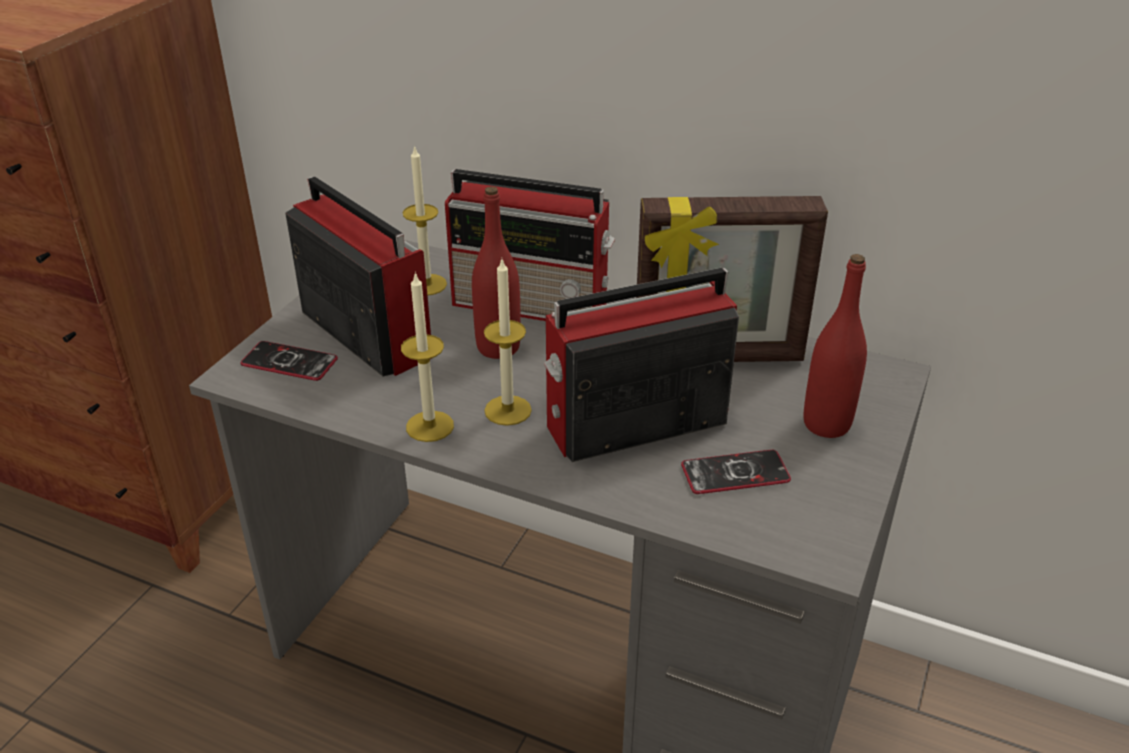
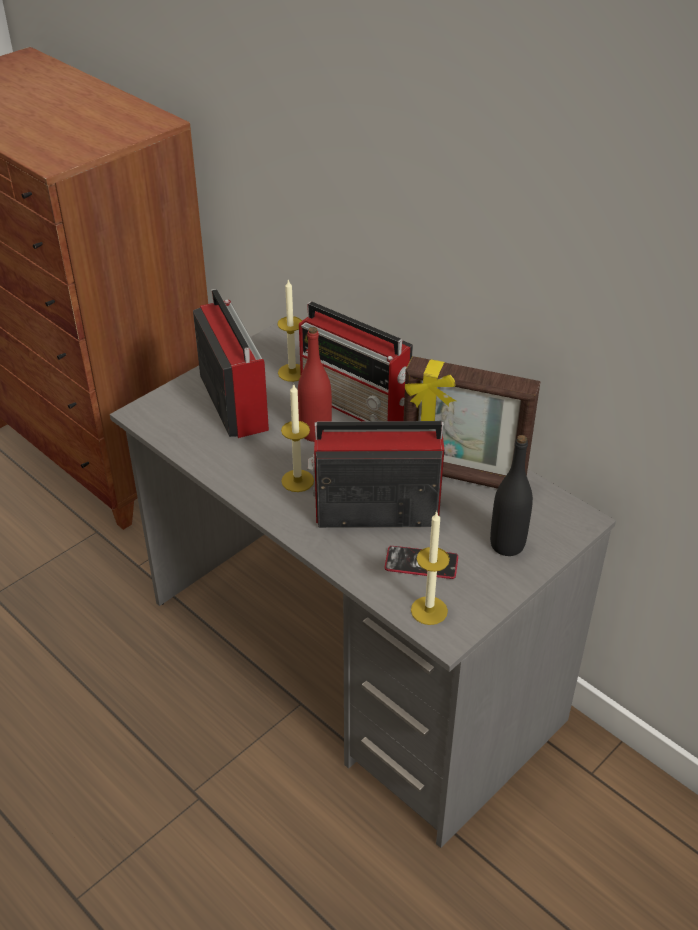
camera: 20 degrees right, 5 degrees up
(289, 362) = (176, 412): phone -> none
(430, 426) = (242, 480): candle -> candle (429, 610)
(826, 424) = (507, 545): red bottle -> black bottle

